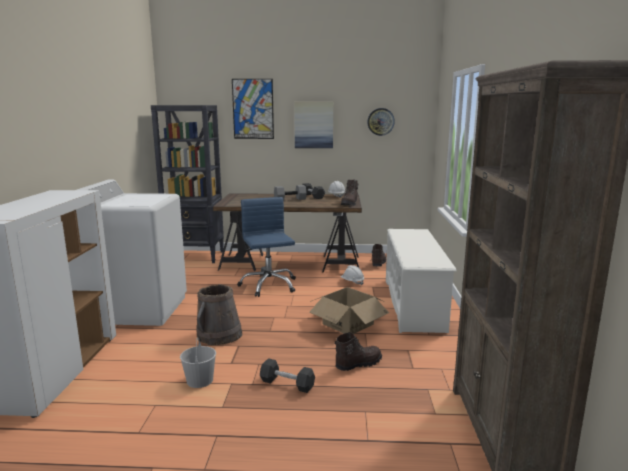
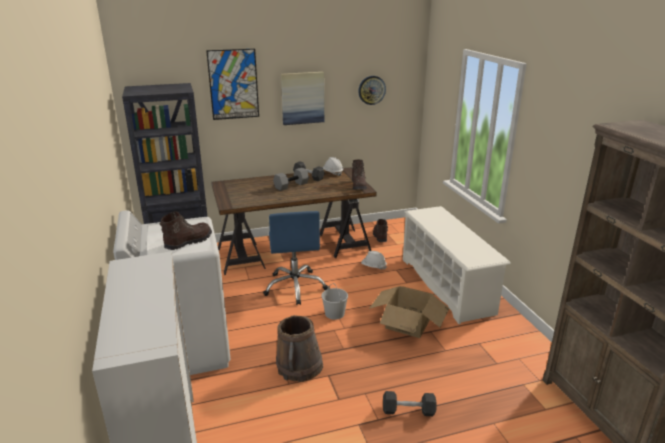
camera: 20 degrees left, 10 degrees up
(199, 380) = (326, 428): white bucket -> white bucket (334, 313)
(268, 285) = (295, 287): blue office chair -> blue office chair turned 150 degrees counterclockwise
(358, 364) = (450, 370): brown boot -> brown boot (188, 242)

